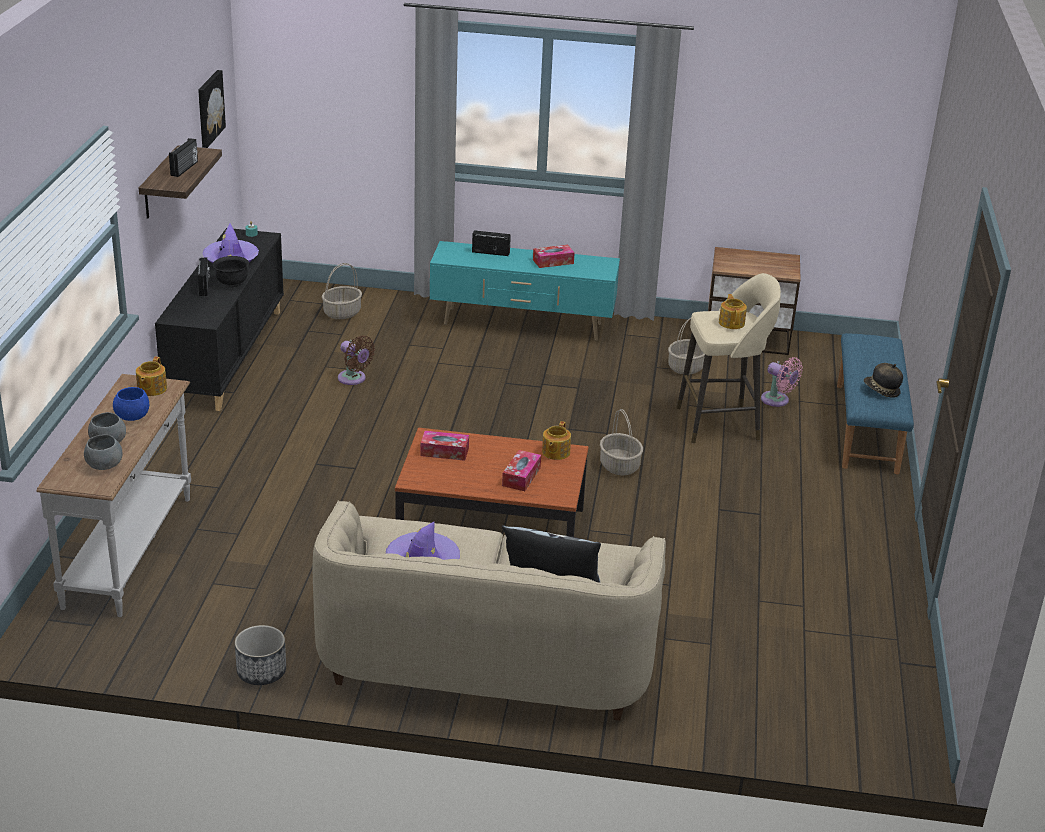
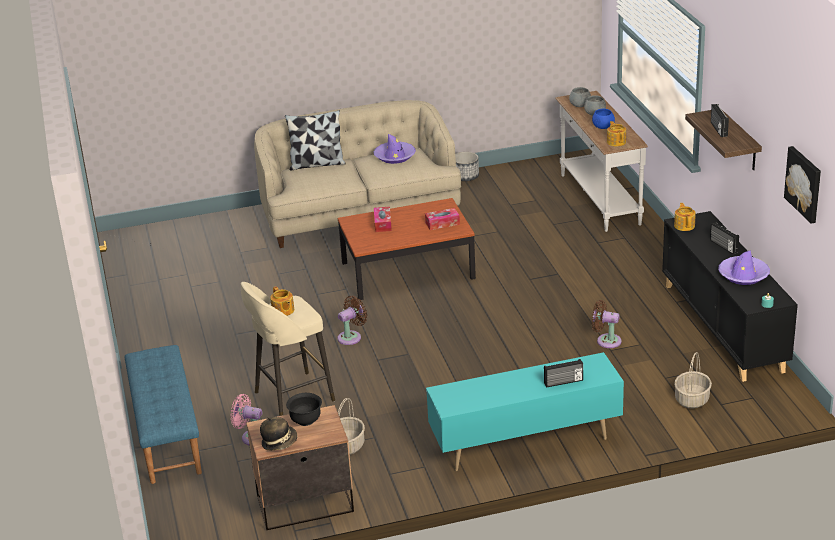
camera: 160 degrees right, 0 degrees up
(232, 283) = (709, 255): black bowl -> black bowl (306, 421)
(553, 262) = (498, 390): tissue box -> none
(555, 452) = (372, 243): teapot -> teapot (684, 225)
(620, 466) = (351, 337): basket -> brown fan
(881, 391) = (153, 366): hat -> hat (279, 442)

